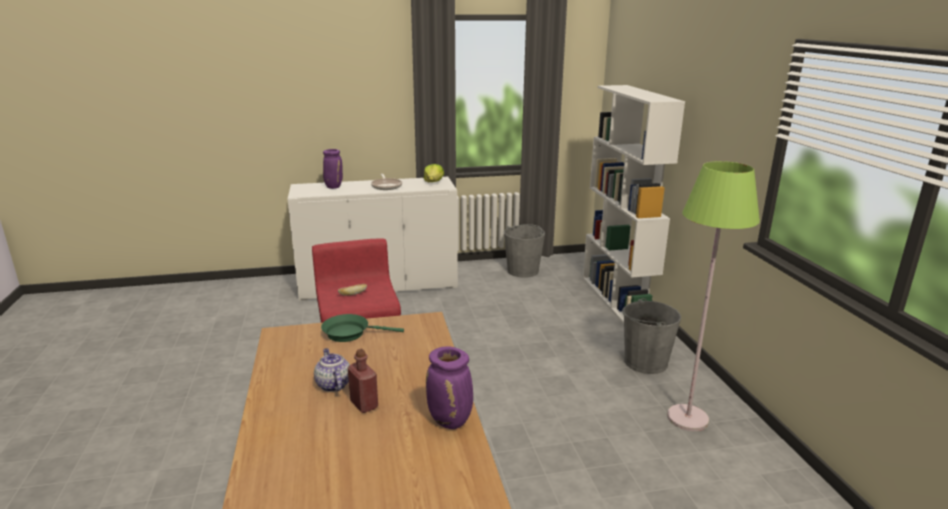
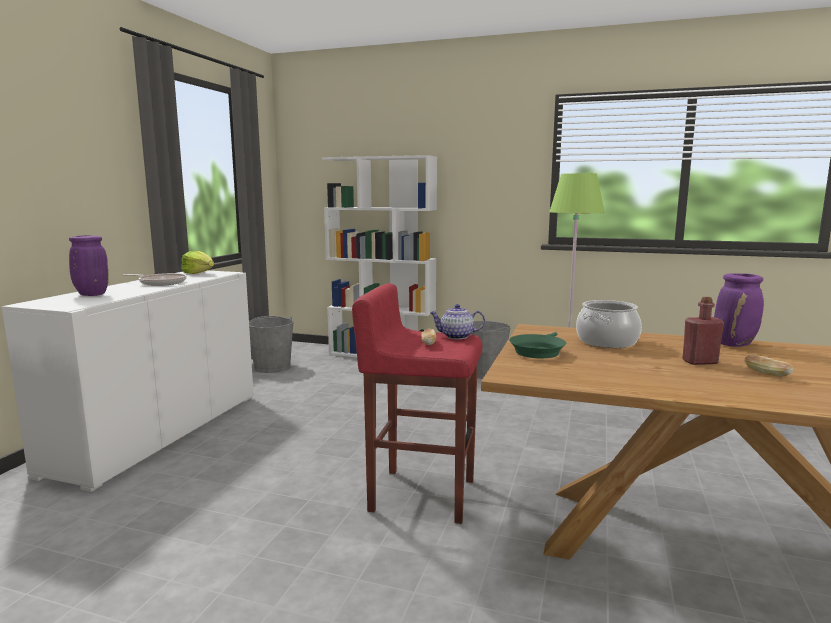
camera: 60 degrees left, 10 degrees down
(333, 384) = (654, 367): teapot -> teapot (456, 336)
(342, 439) = (766, 374): none -> bread
(405, 356) = (606, 341): none -> cooking pot

